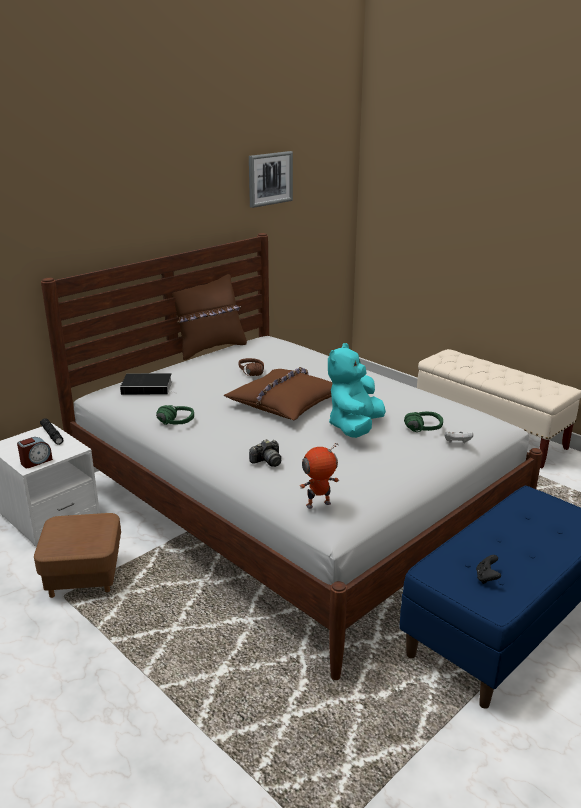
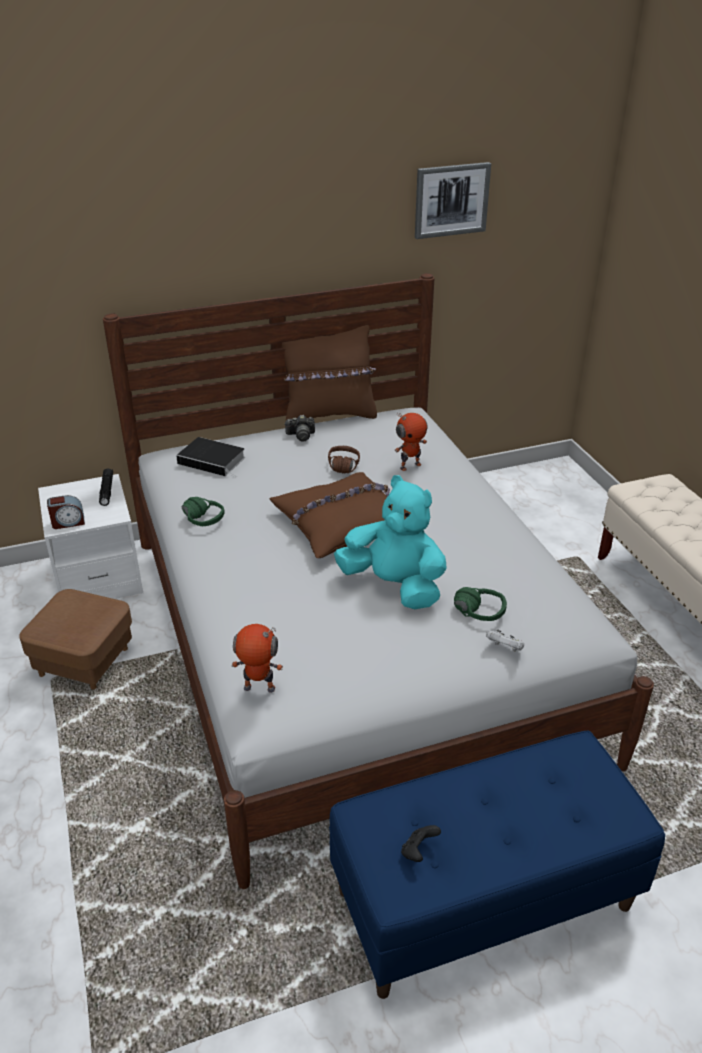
camera: 25 degrees right, 10 degrees up
(267, 461) = (252, 607): camera -> camera (301, 435)
(298, 364) = (409, 465): none -> toy robot
(354, 427) = (394, 586): turquoise plush toy -> turquoise plush toy turned 75 degrees clockwise

